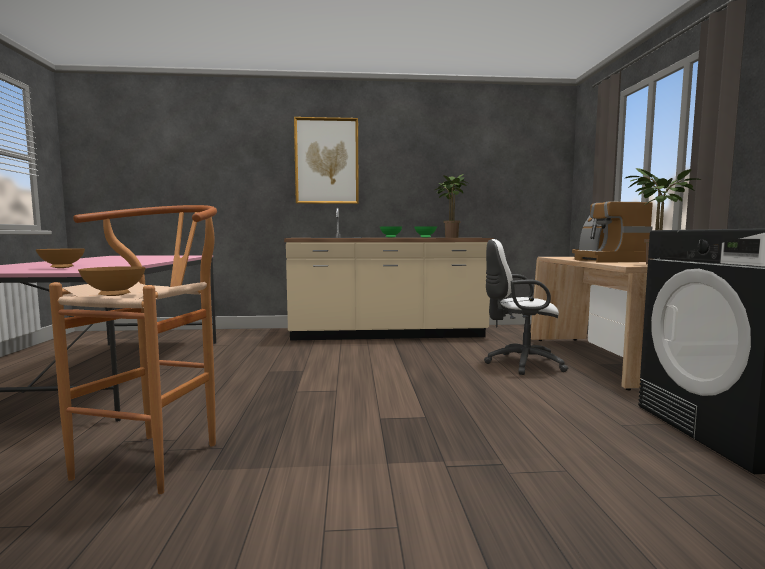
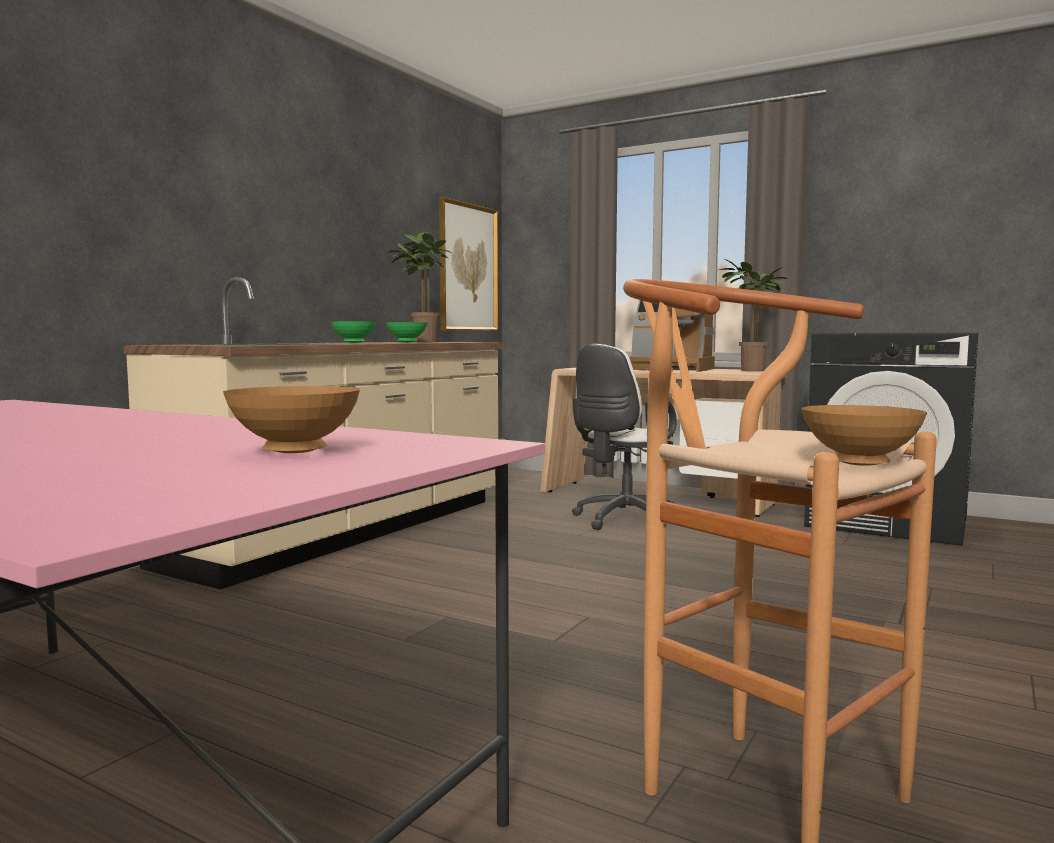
camera: 55 degrees left, 0 degrees up
(326, 161) = (184, 168): picture -> picture (468, 268)

